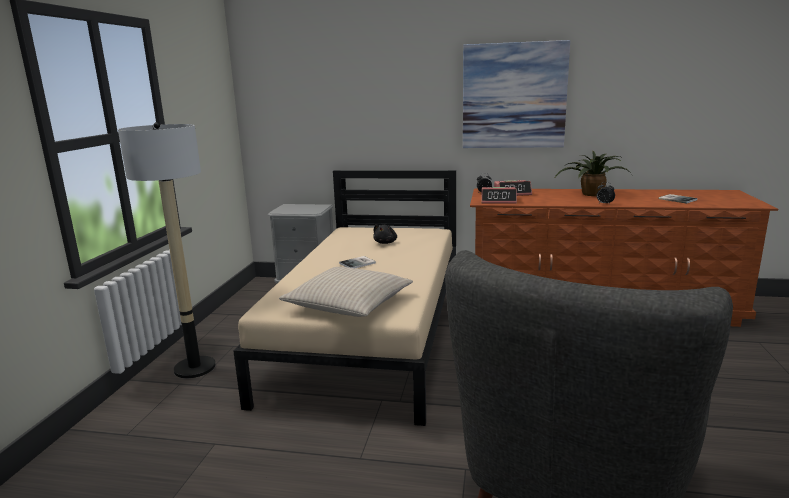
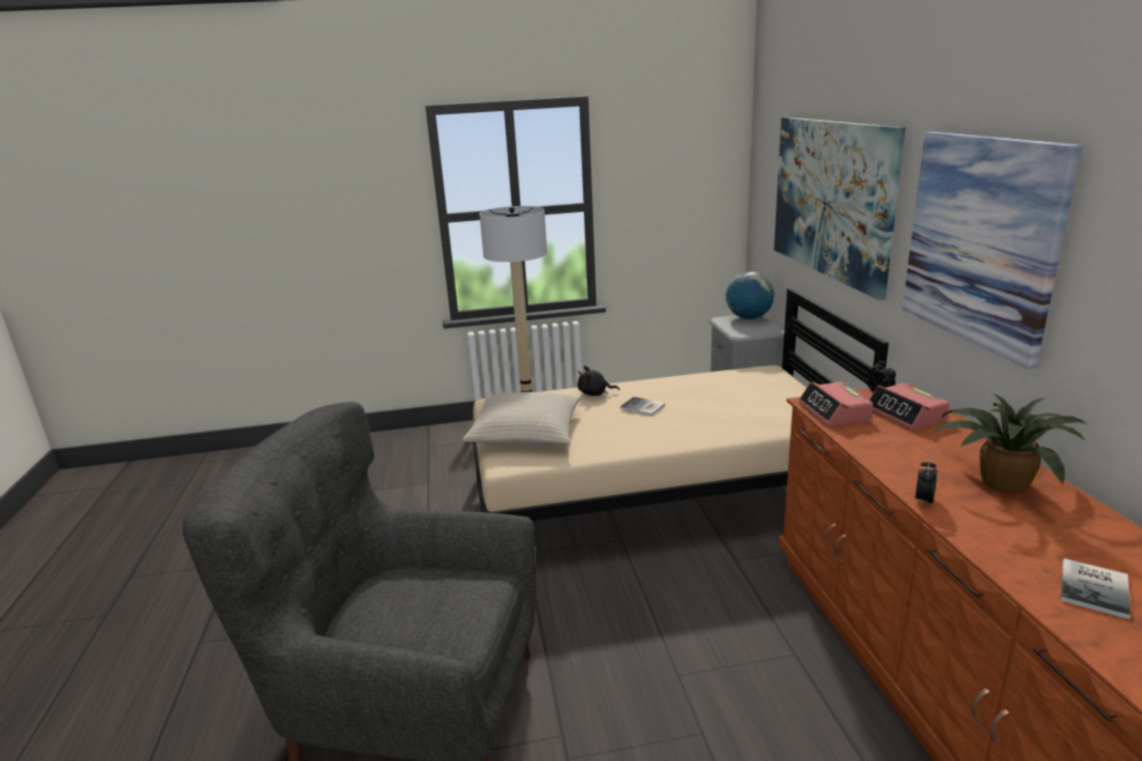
camera: 70 degrees right, 5 degrees up
(289, 206) = (748, 318): none -> globe
(366, 100) = (831, 199): none -> picture
(386, 242) = (736, 404): black plush toy -> black plush toy (595, 393)

